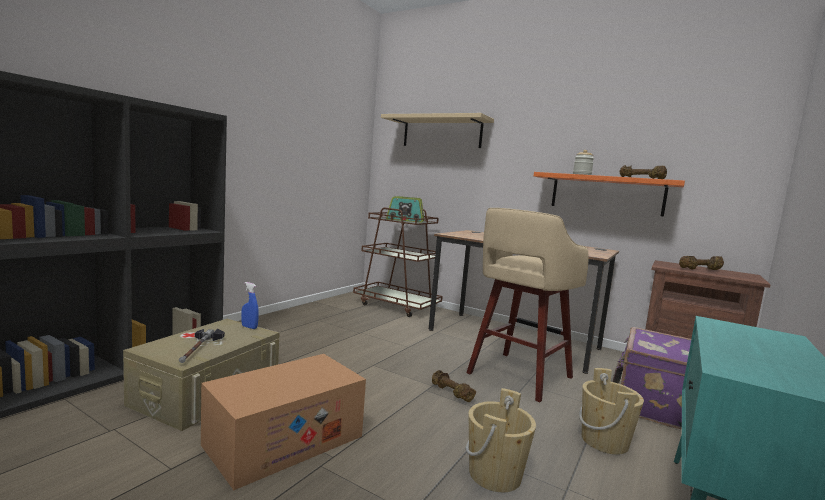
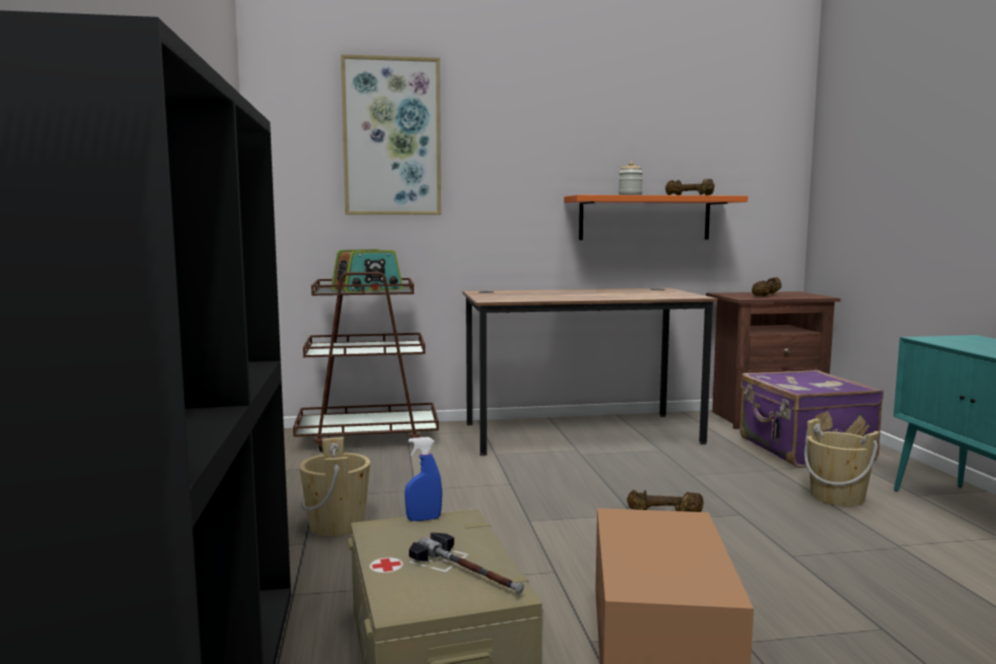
camera: 40 degrees left, 0 degrees up
(442, 133) = (392, 137): beige shelf -> picture
(495, 474) = (849, 563): beige bucket -> beige bucket (337, 525)
(517, 376) = (670, 470): beige stool -> none

